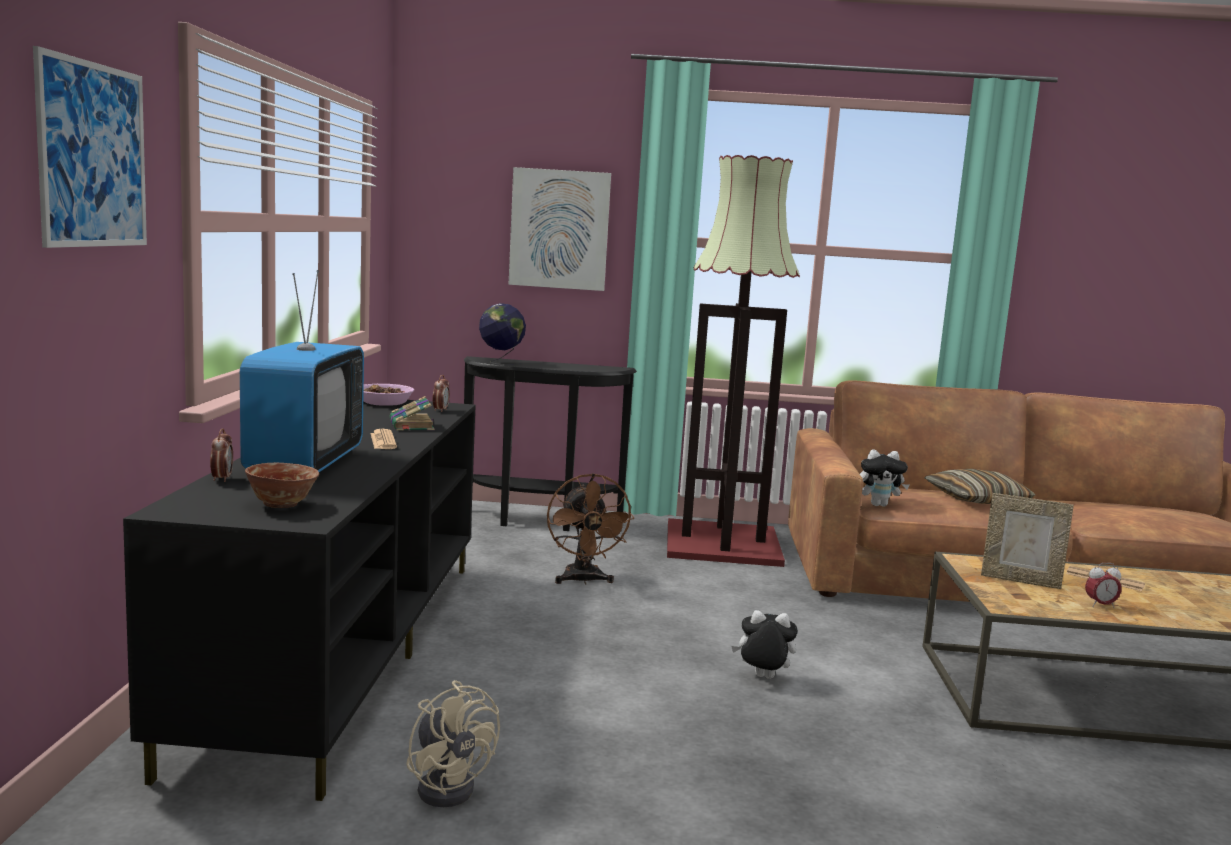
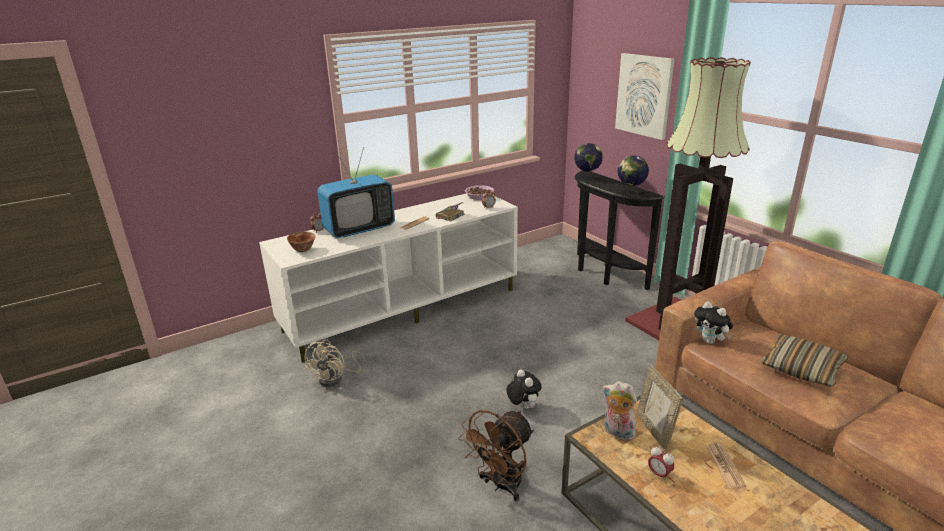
camera: 55 degrees right, 15 degrees up
(93, 155) = (262, 106): picture -> none
(344, 650) = (403, 309): black tv stand -> white tv stand
(583, 581) = (553, 316): brown fan -> brown fan (501, 485)
(597, 369) = (630, 193): none -> globe
(1007, 594) = (617, 433): none -> plush toy

